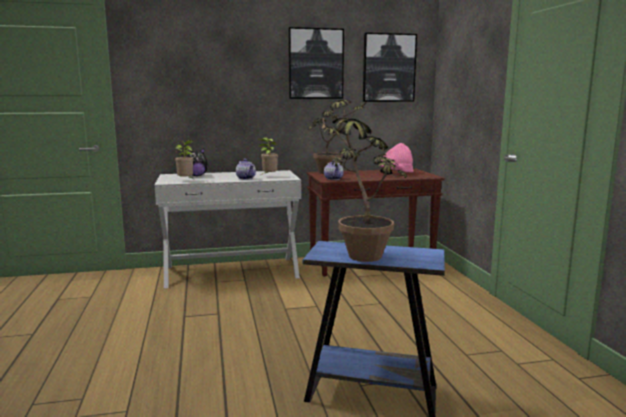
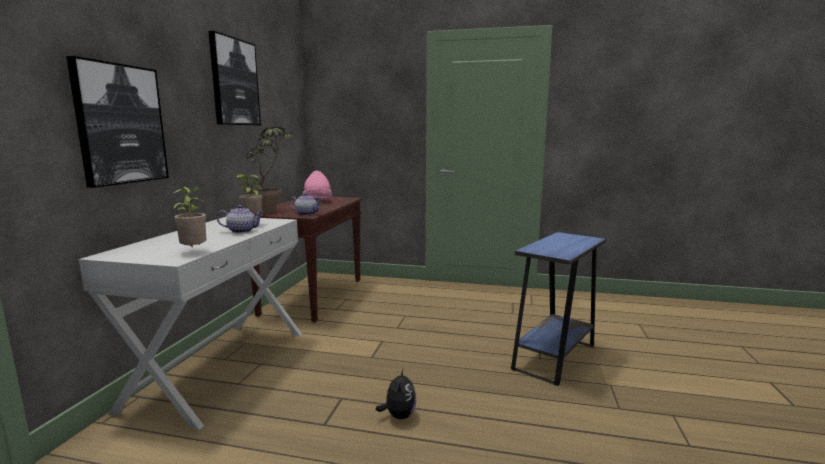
camera: 65 degrees left, 0 degrees up
(196, 175) = (161, 245): plush toy -> plush toy (398, 415)
(357, 253) = (560, 247): potted plant -> none
(388, 68) = (282, 94): picture -> picture (120, 124)

